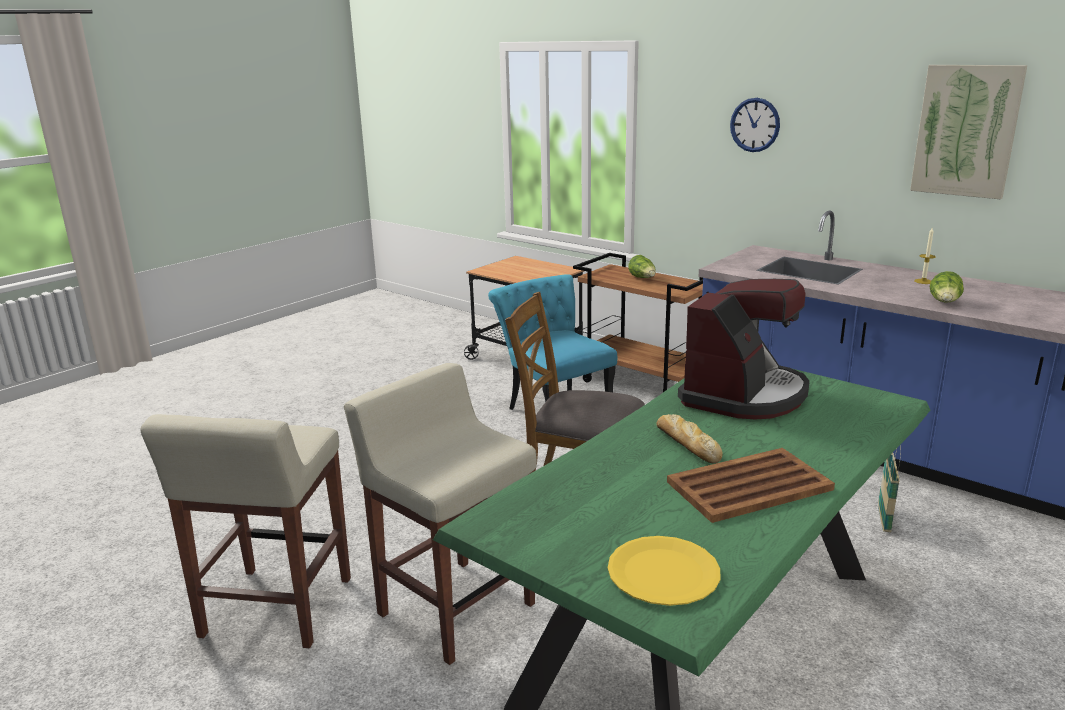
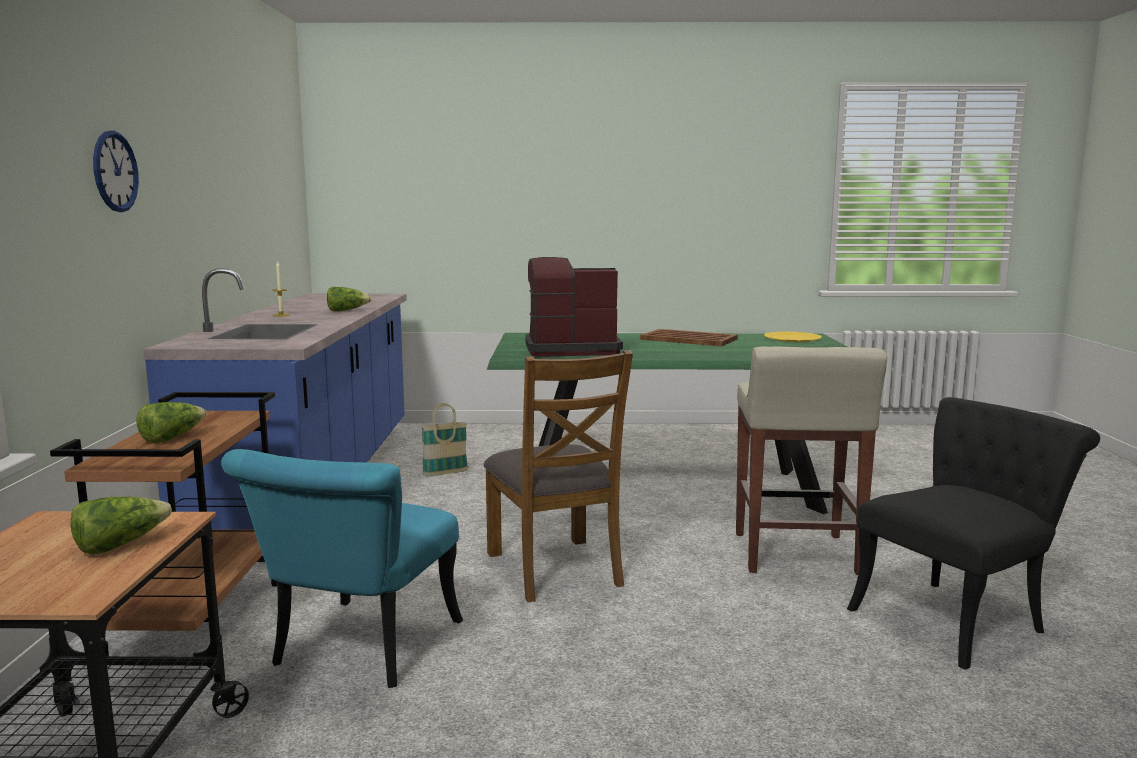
camera: 130 degrees left, 10 degrees down
(276, 609) = (958, 617): beige stool -> black chair
(521, 275) = (120, 545): none -> lettuce
(686, 444) = (671, 349): bread -> none
(966, 131) = (230, 173): picture -> none

